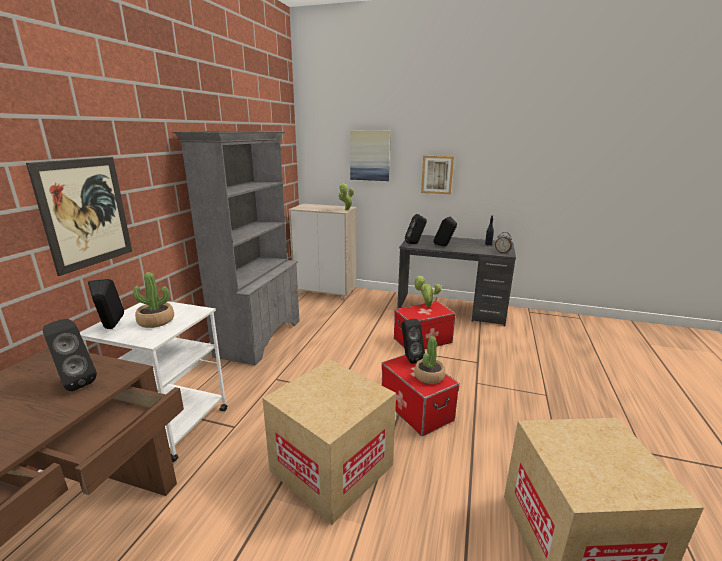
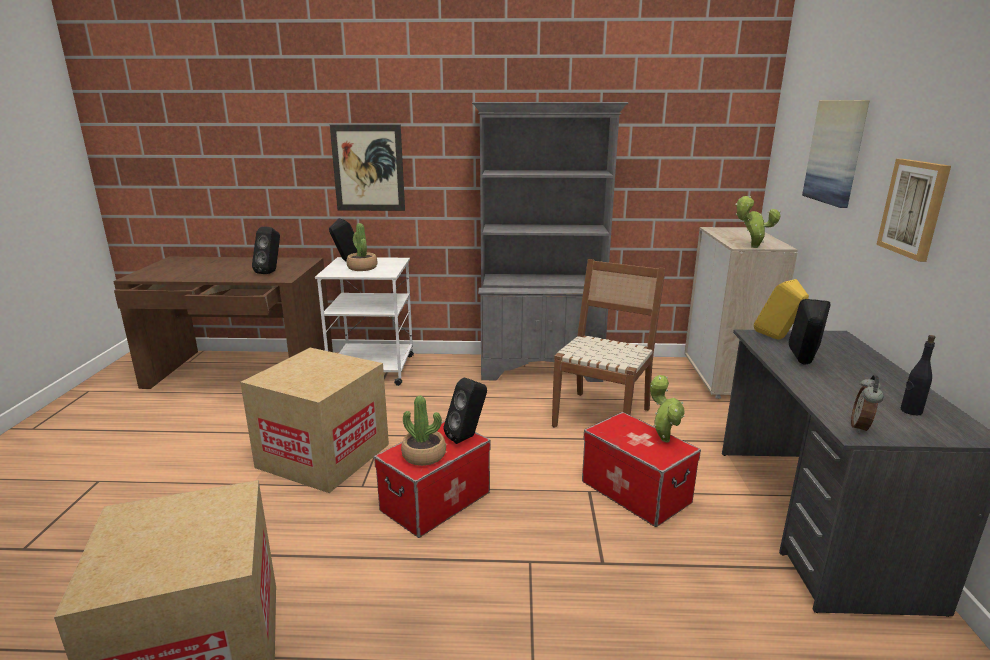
camera: 75 degrees right, 0 degrees up
(342, 331) = (603, 415): none -> chair
(415, 243) = (777, 339): black speaker -> yellow speaker

